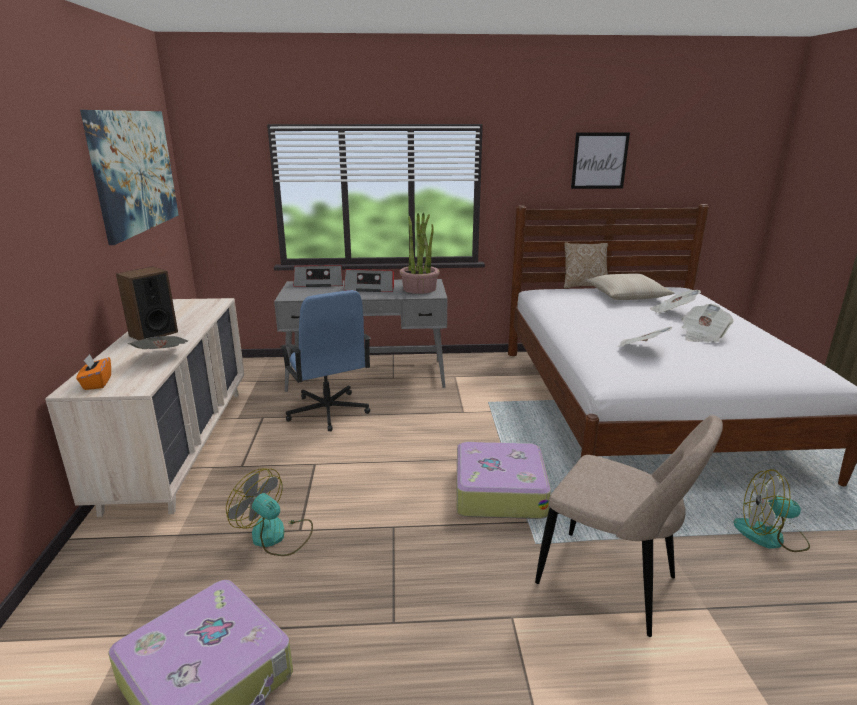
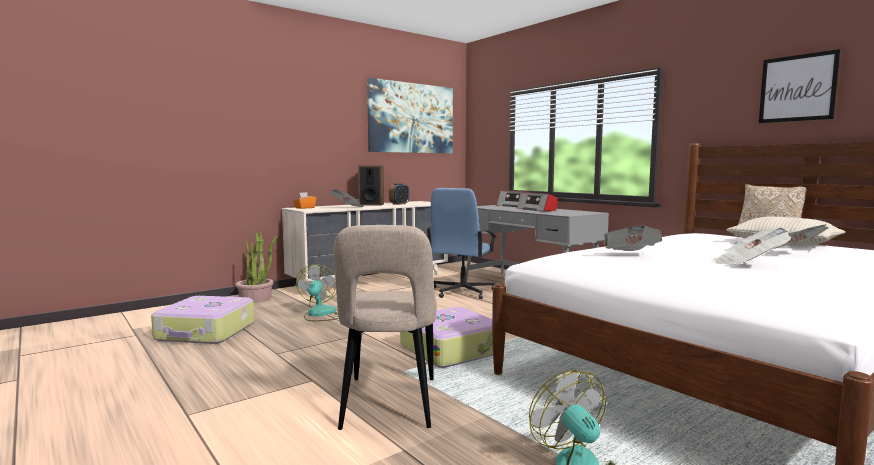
camera: 55 degrees right, 15 degrees down
(185, 319) = (399, 204): none -> alarm clock
(419, 288) = (569, 212): potted plant -> potted plant (256, 299)

